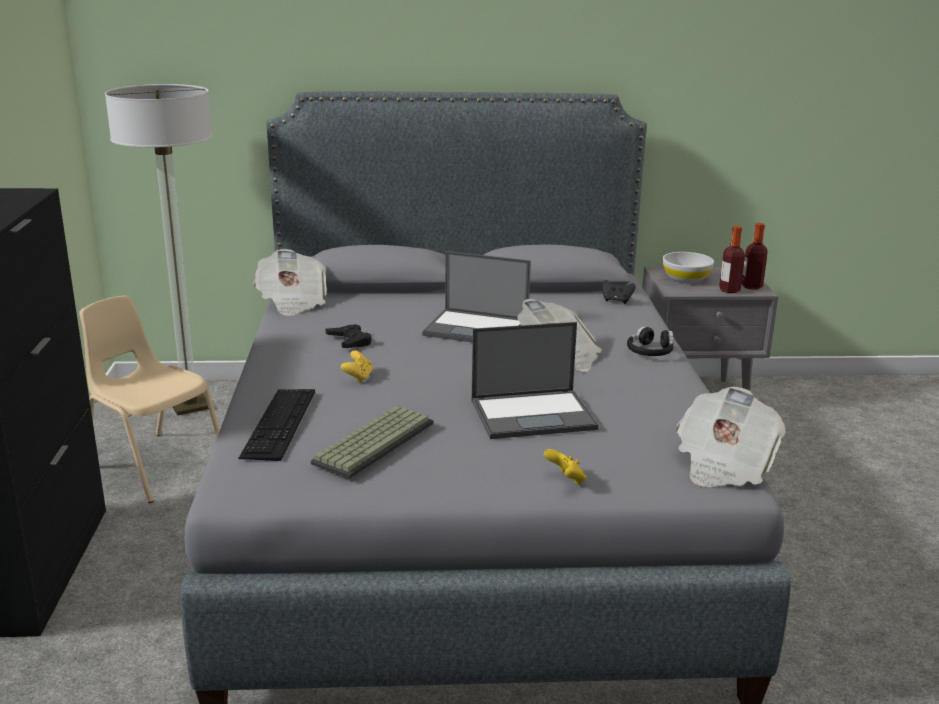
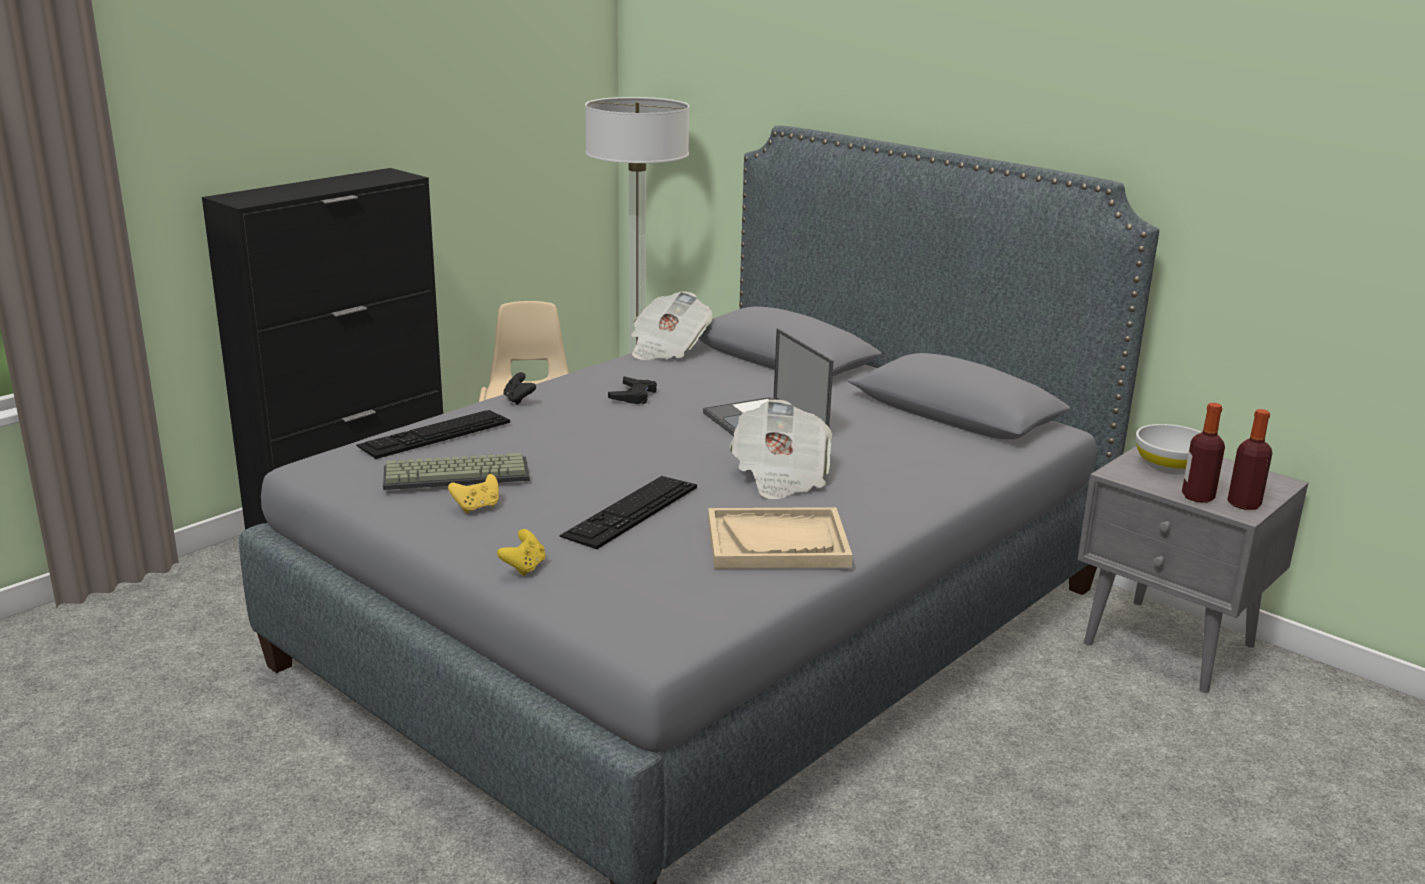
camera: 45 degrees right, 0 degrees up
(358, 378) = (569, 425): yellow game controller -> yellow game controller (477, 507)
(534, 414) = (631, 511): laptop -> keyboard
(616, 301) = (981, 452): black game controller -> black game controller (518, 400)
(649, 394) = (777, 542): none -> beige tray
(650, 351) = (885, 509): black headphones -> none
(723, 464) = (686, 626): newspaper -> none

